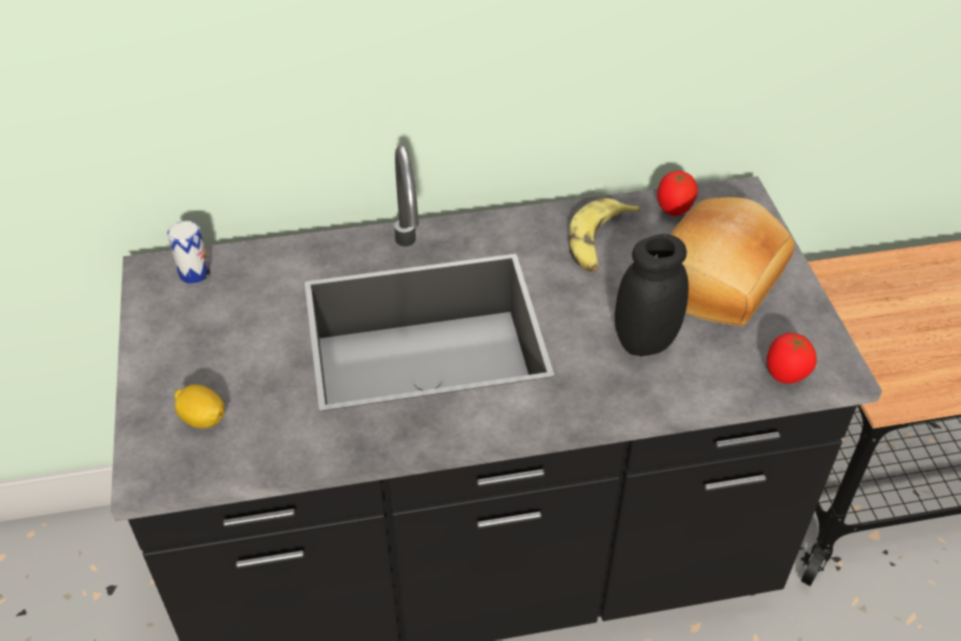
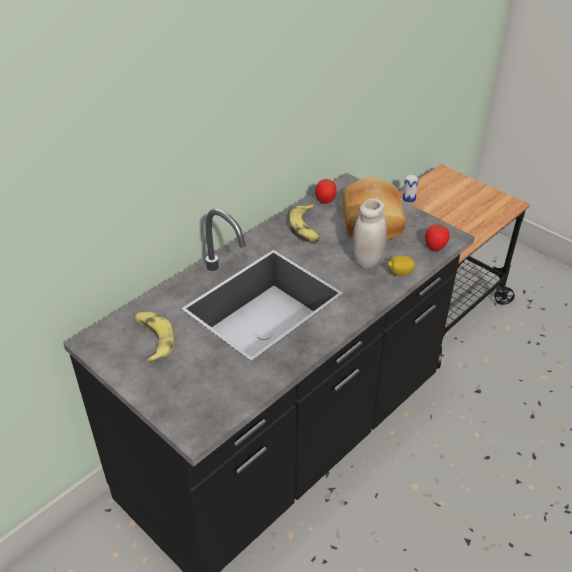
camera: 35 degrees left, 5 degrees down
(194, 273) = (116, 332): can -> can (409, 199)
(203, 419) = (196, 394): lemon -> lemon (400, 273)
(227, 309) = (153, 339): none -> banana
(645, 341) = (367, 260): black jar -> white jar

